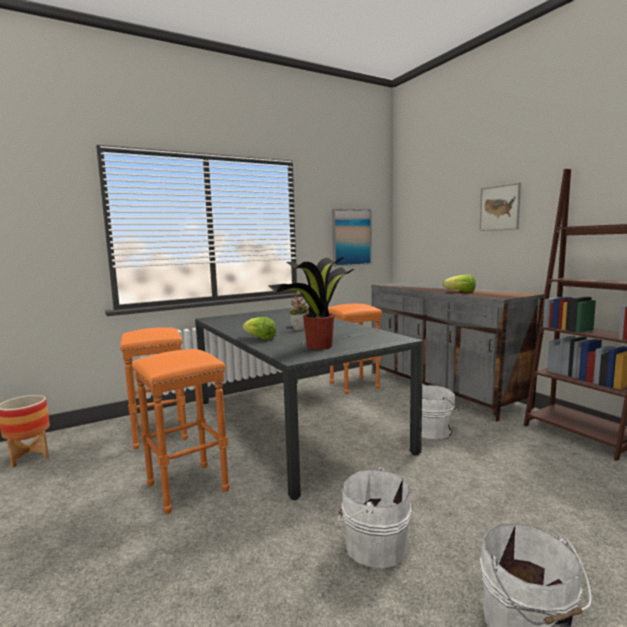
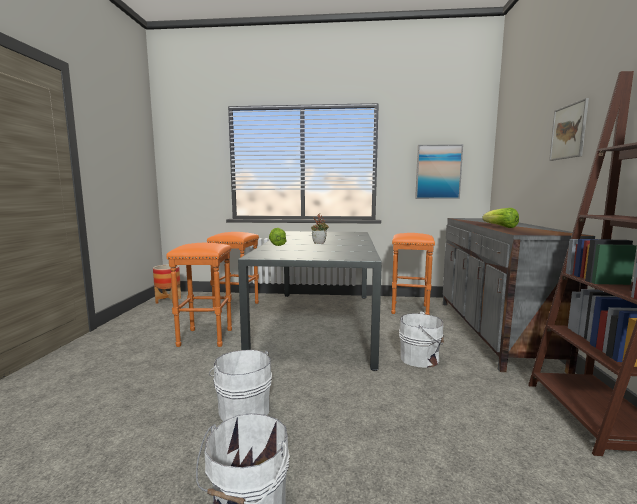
camera: 35 degrees right, 0 degrees up
(318, 346) = (292, 253): potted plant -> none

